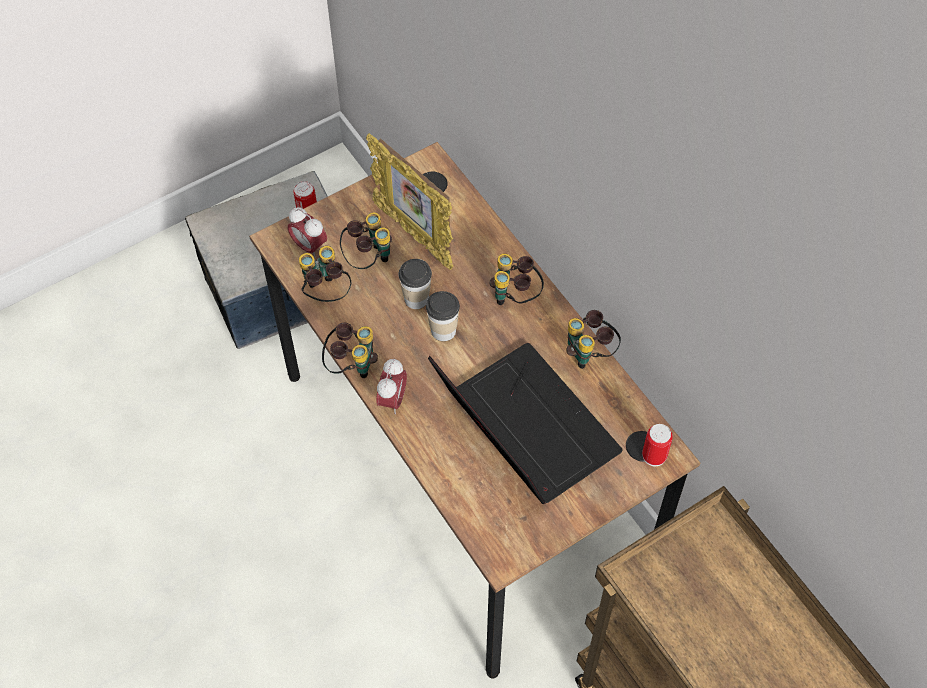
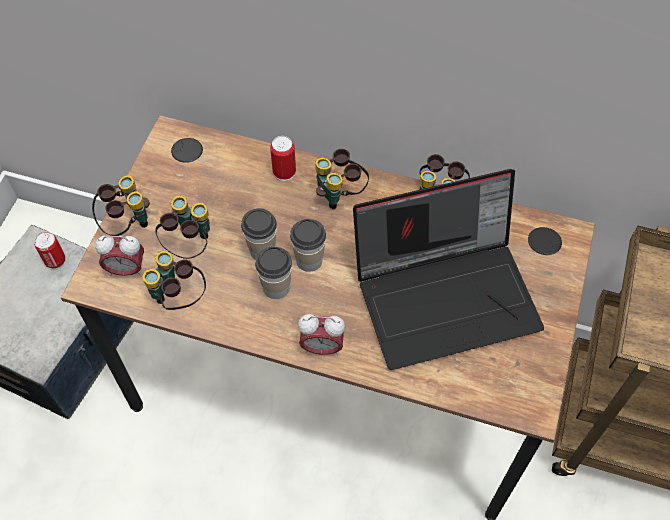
camera: 40 degrees left, 0 degrees up
(352, 365) = (259, 343): binoculars -> binoculars (127, 223)
(392, 400) = (322, 347): alarm clock -> alarm clock turned 120 degrees clockwise
(400, 333) = (276, 287): none -> cup
(414, 235) = (211, 200): picture frame -> none
(522, 429) = (447, 294): laptop -> laptop turned 150 degrees clockwise
(654, 455) = (560, 241): can -> can (284, 172)

